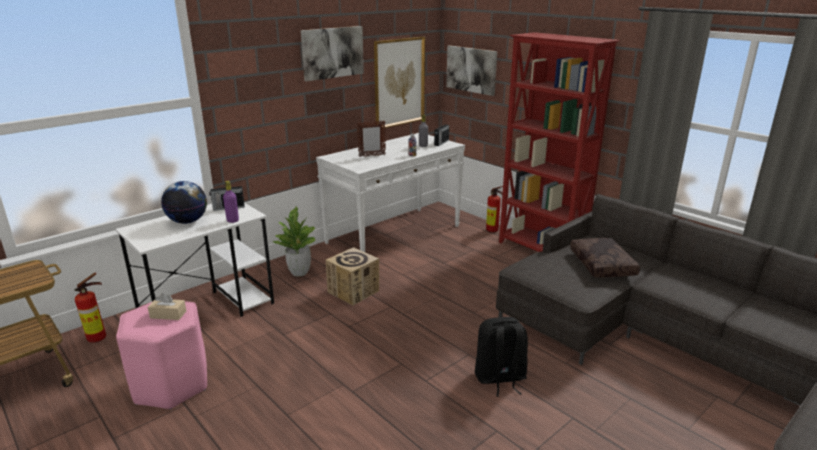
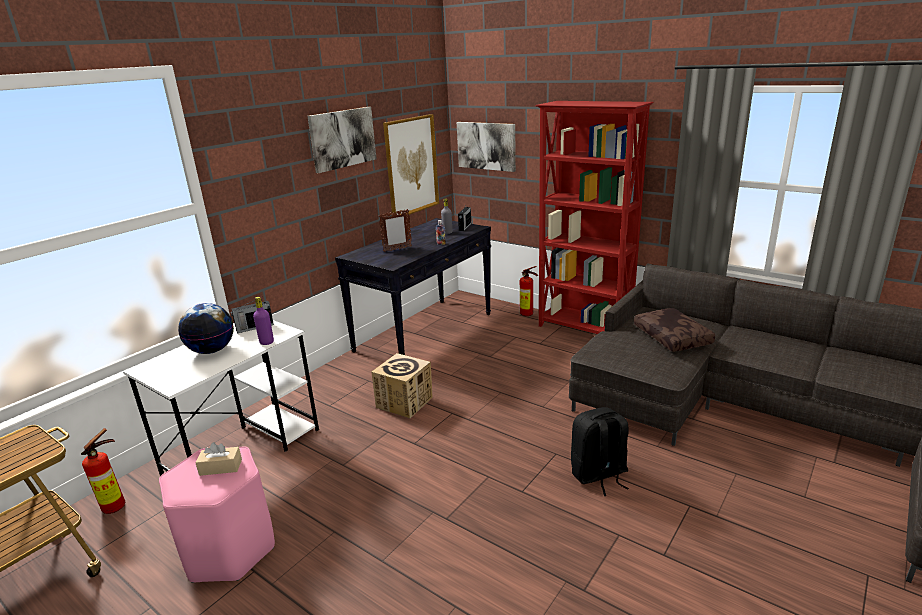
camera: 10 degrees left, 0 degrees up
(299, 272) = (335, 389): potted plant -> none
(394, 234) = (424, 331): white console table -> black console table

